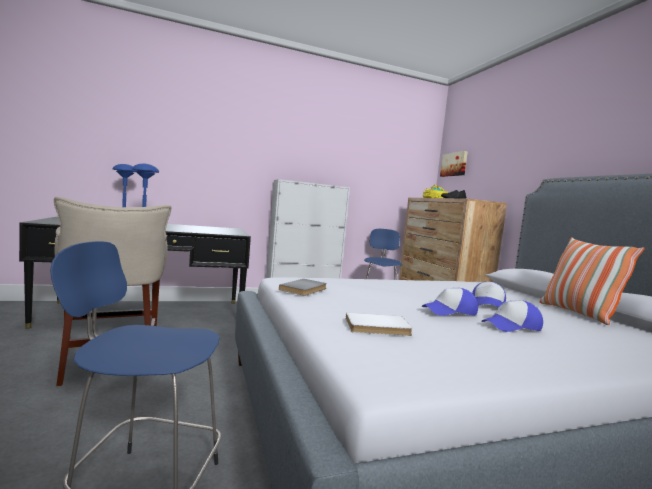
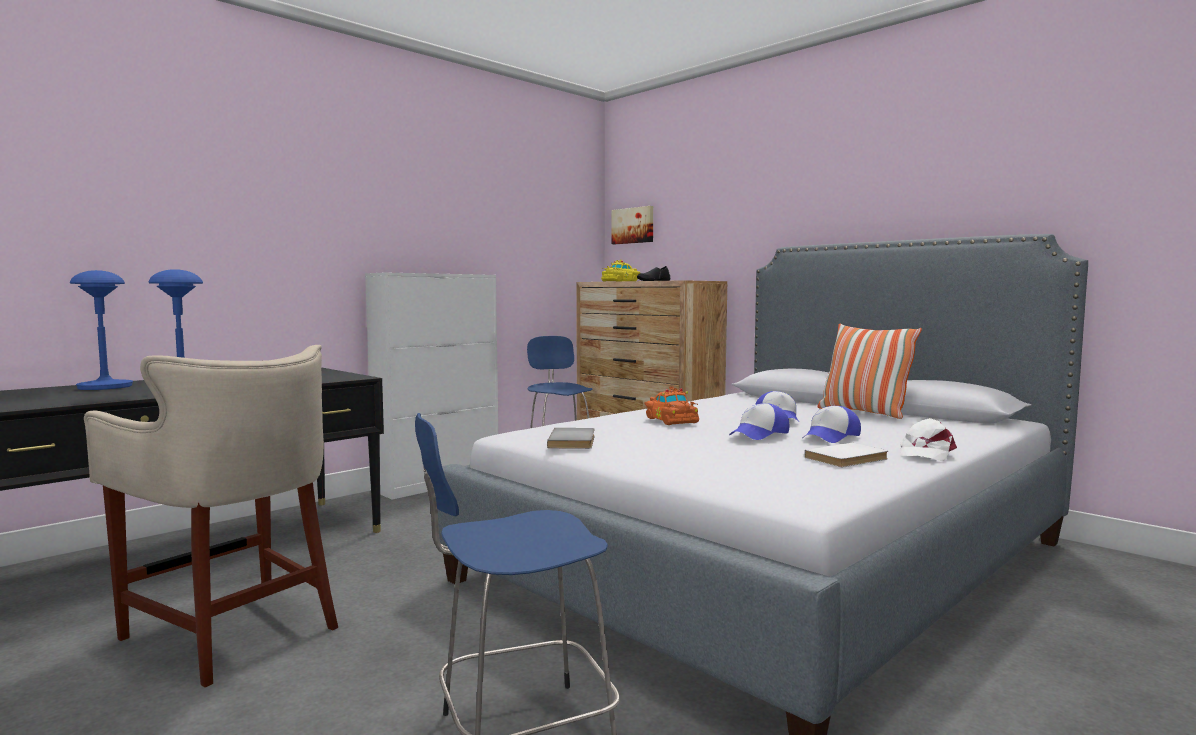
camera: 25 degrees left, 0 degrees up
(378, 328) = (727, 464): white book -> white book (848, 459)
(400, 289) = (671, 420): none -> orange toy car
(590, 361) = (925, 453): none -> white cap

